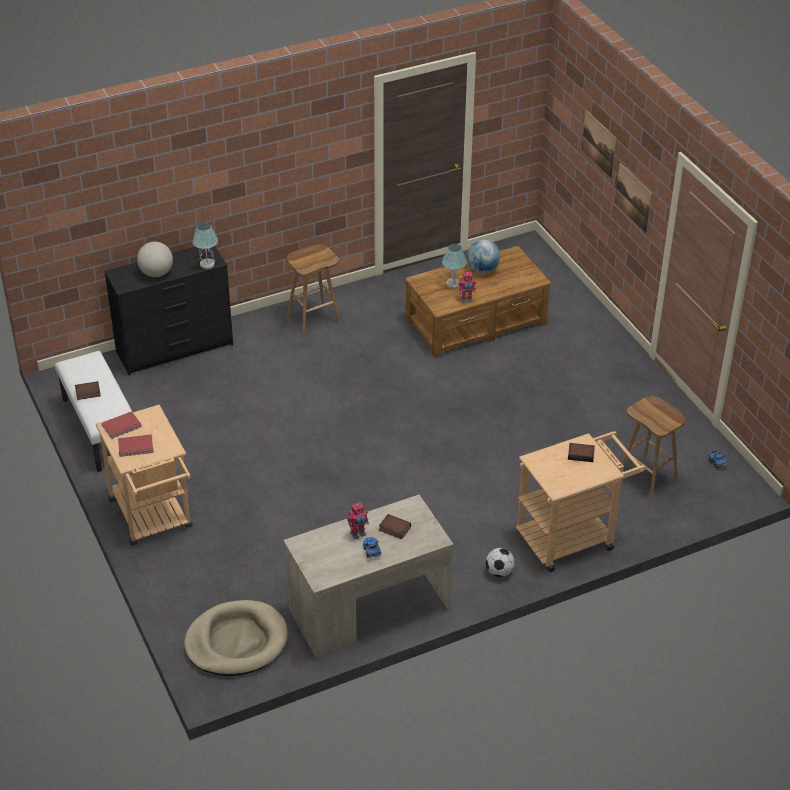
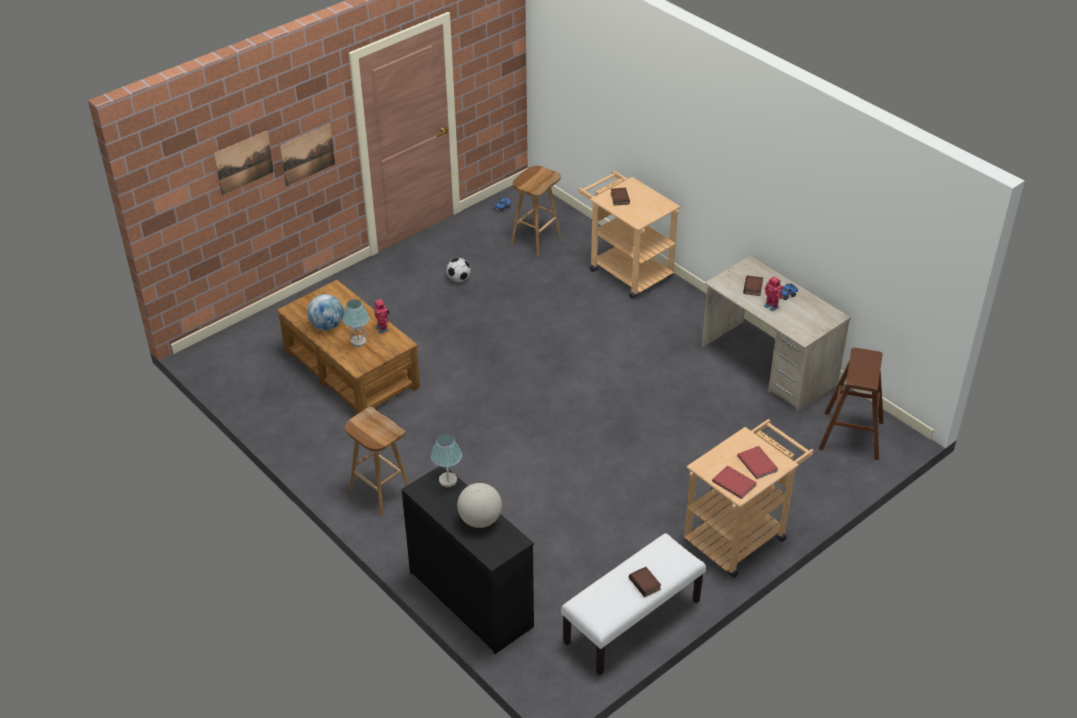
camera: 105 degrees left, 0 degrees up
(236, 642) = (851, 435): beige dog bed -> brown stool
(499, 572) = (686, 302): football -> football (459, 279)

